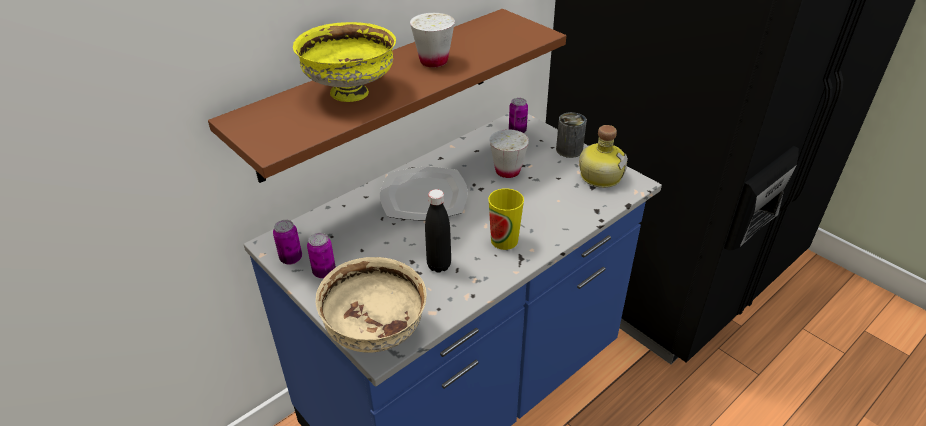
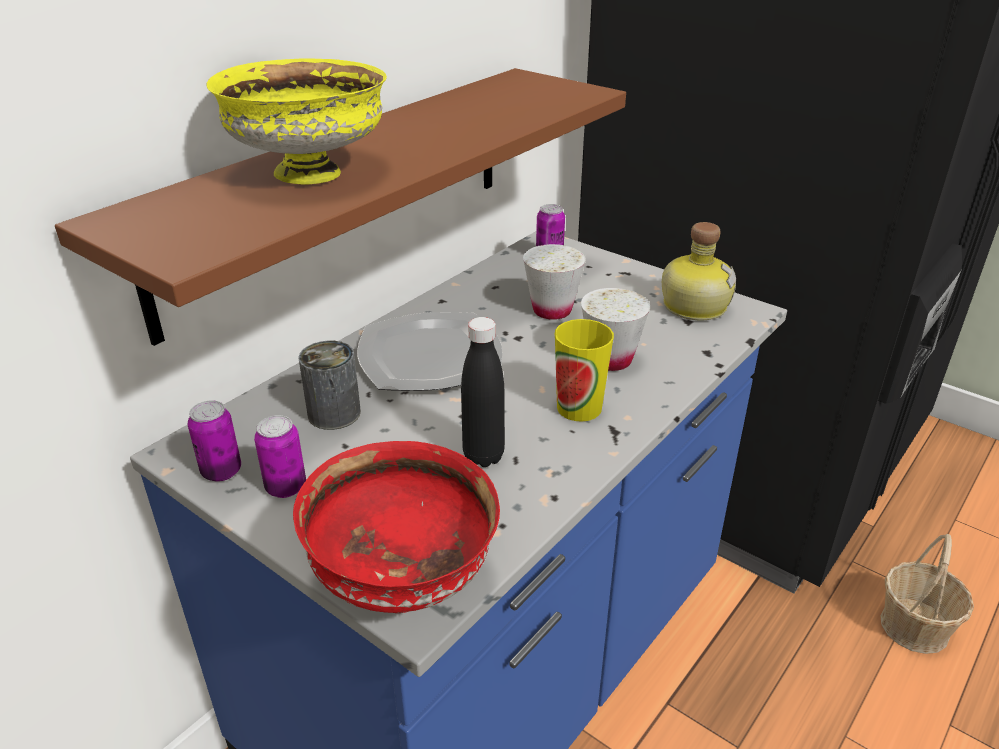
camera: 10 degrees left, 5 degrees down
(377, 336) = (405, 584): beige bowl -> red bowl
(433, 61) = (435, 129): white cup -> white cup (610, 360)
(569, 150) = (635, 275): can -> can (334, 413)
(748, 397) = (915, 626): none -> basket

